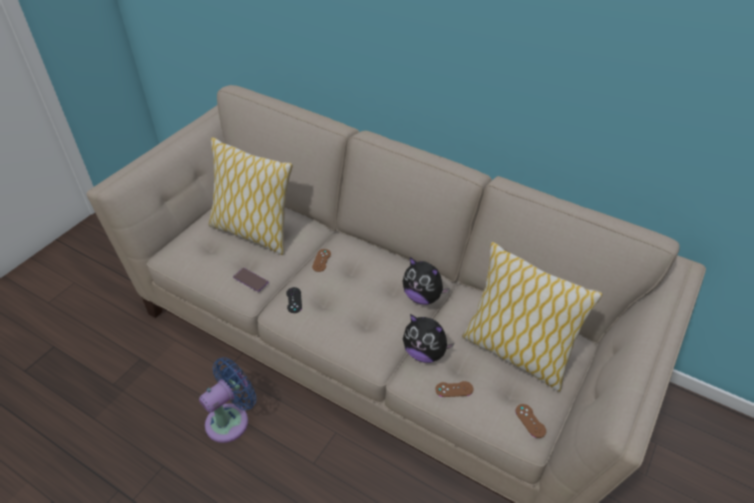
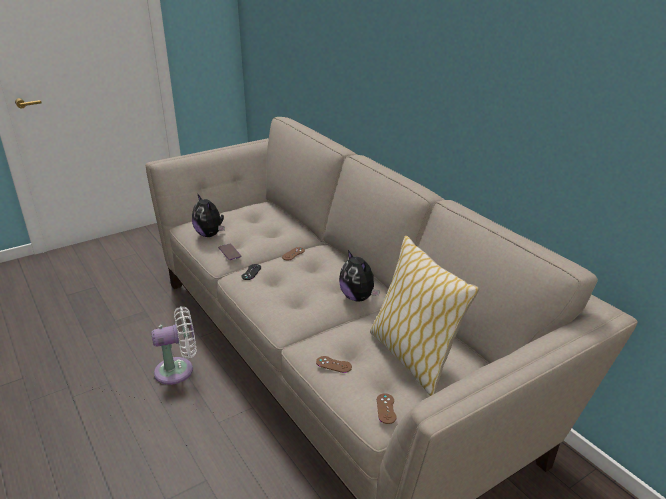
camera: 25 degrees right, 15 degrees down
(231, 420) = (178, 370): blue fan -> white fan
(253, 232) = (256, 225): pillow -> none
(425, 353) = (329, 334): plush toy -> plush toy (210, 234)

